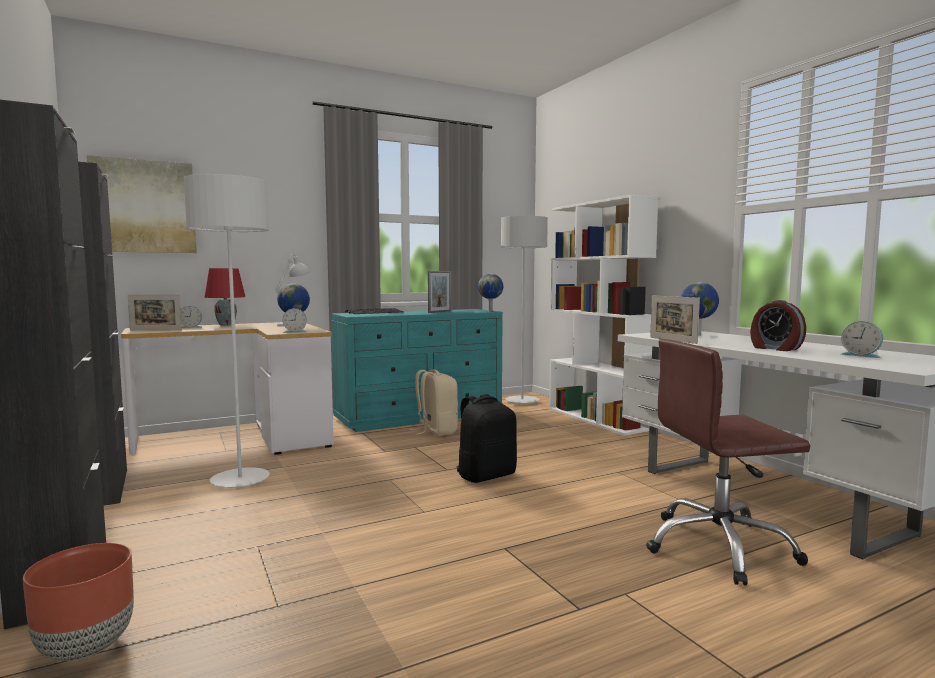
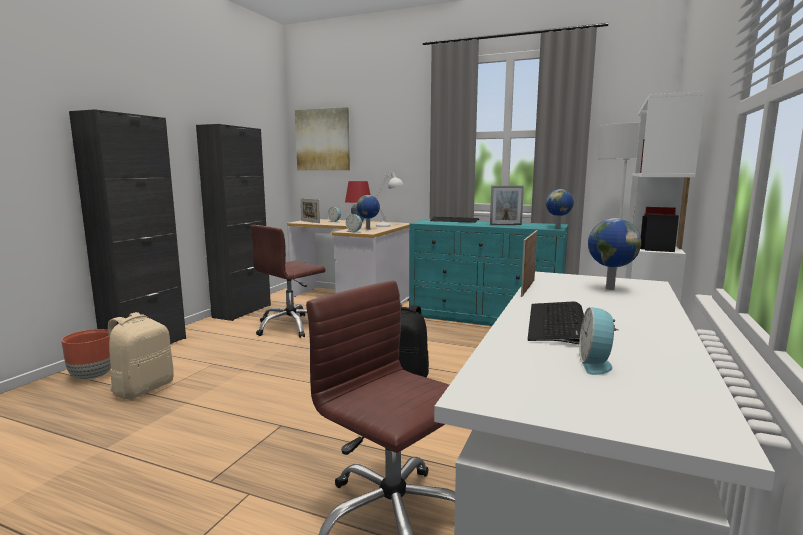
camera: 50 degrees right, 5 degrees up
(240, 480) = (291, 327): white floor lamp -> brown office chair
(436, 431) = (464, 332): beige backpack -> beige backpack (143, 389)
(775, 348) = (558, 323): alarm clock -> keyboard

